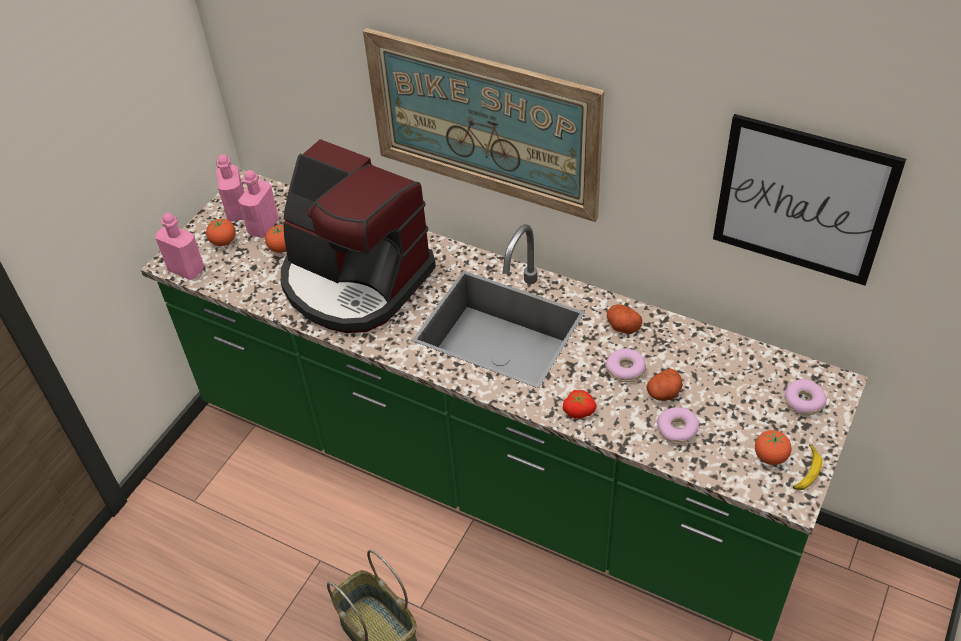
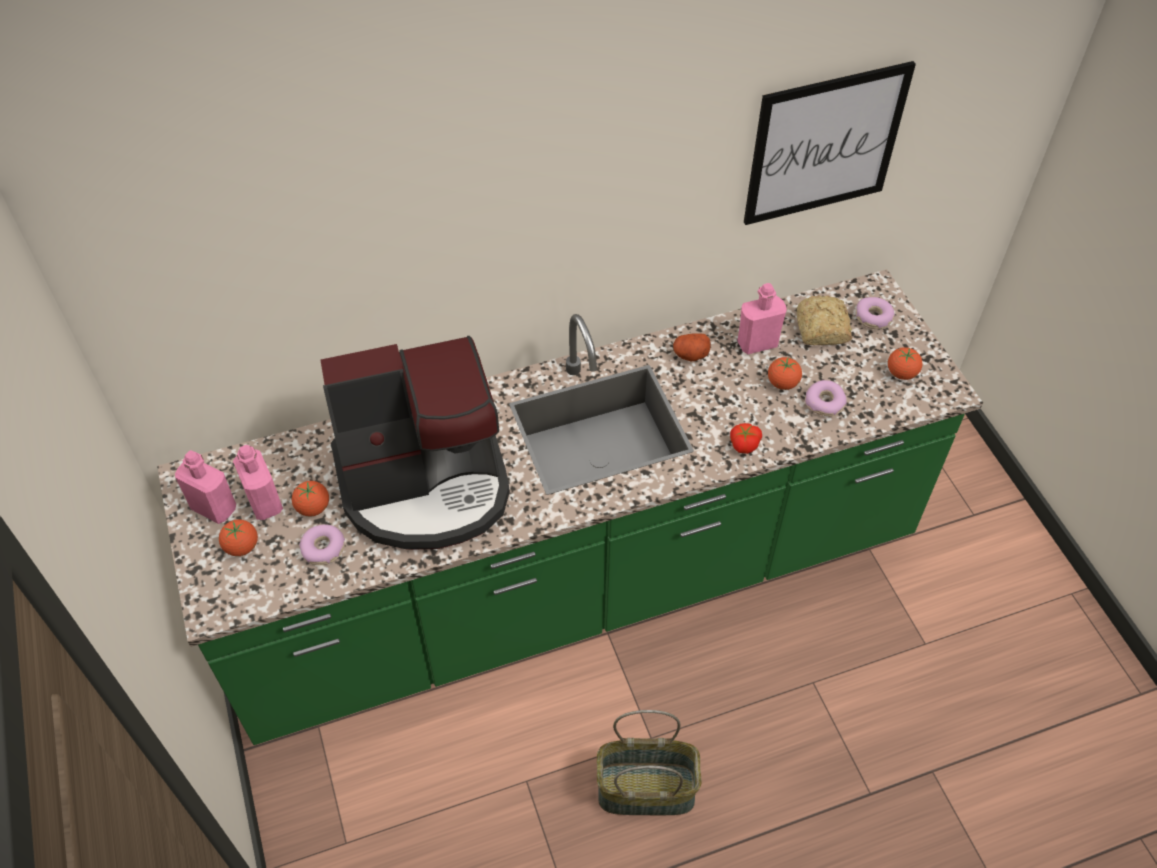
camera: 50 degrees left, 5 degrees up
(186, 270) = (240, 602): pink bottle -> pink bottle (757, 343)
(483, 124) = (491, 240): picture -> none
(625, 370) = (735, 386): donut -> donut (324, 549)
(663, 393) = (782, 383): potato -> tomato
(746, 380) = (821, 330): none -> bread
(806, 471) = (933, 365): banana -> none

